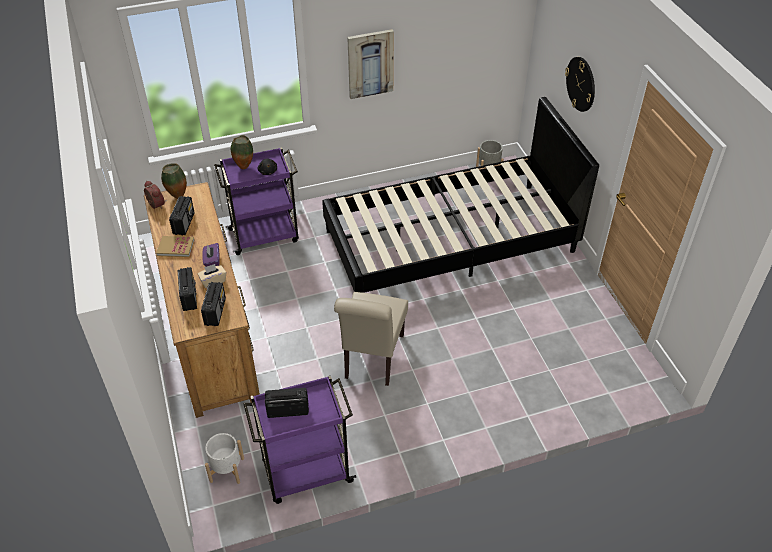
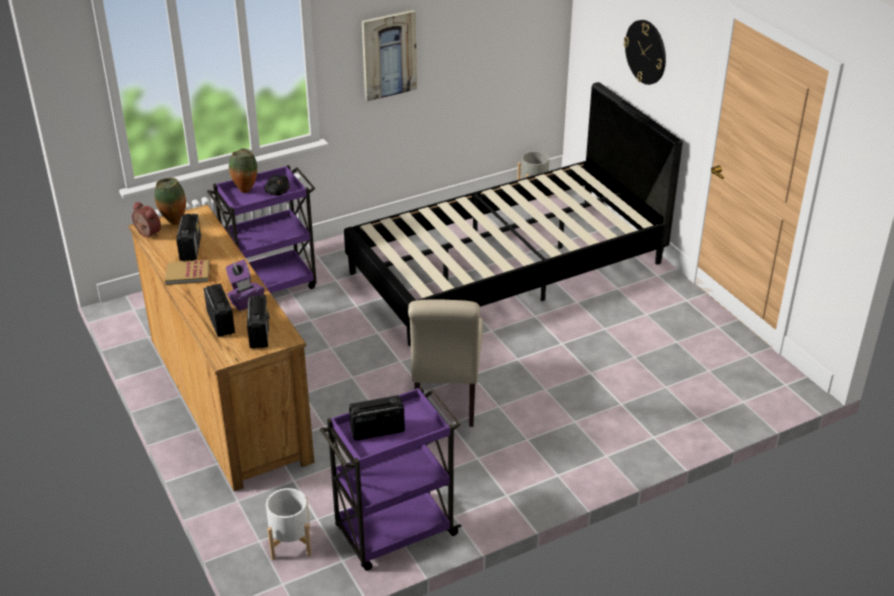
camera: 10 degrees left, 10 degrees down
(213, 281) = (246, 303): beige tissue box -> purple tissue box

